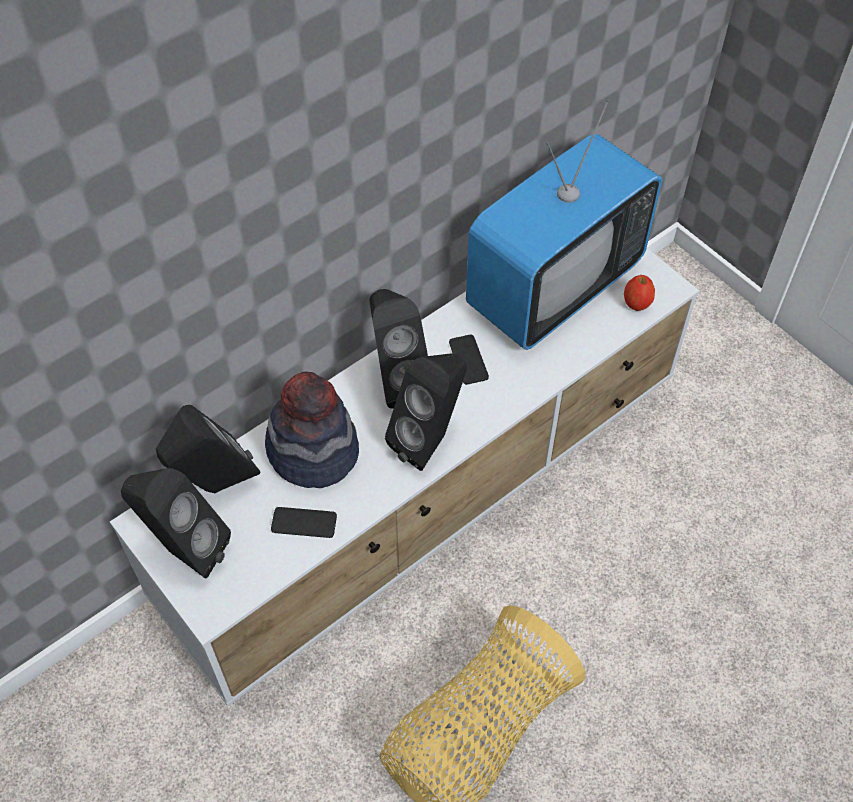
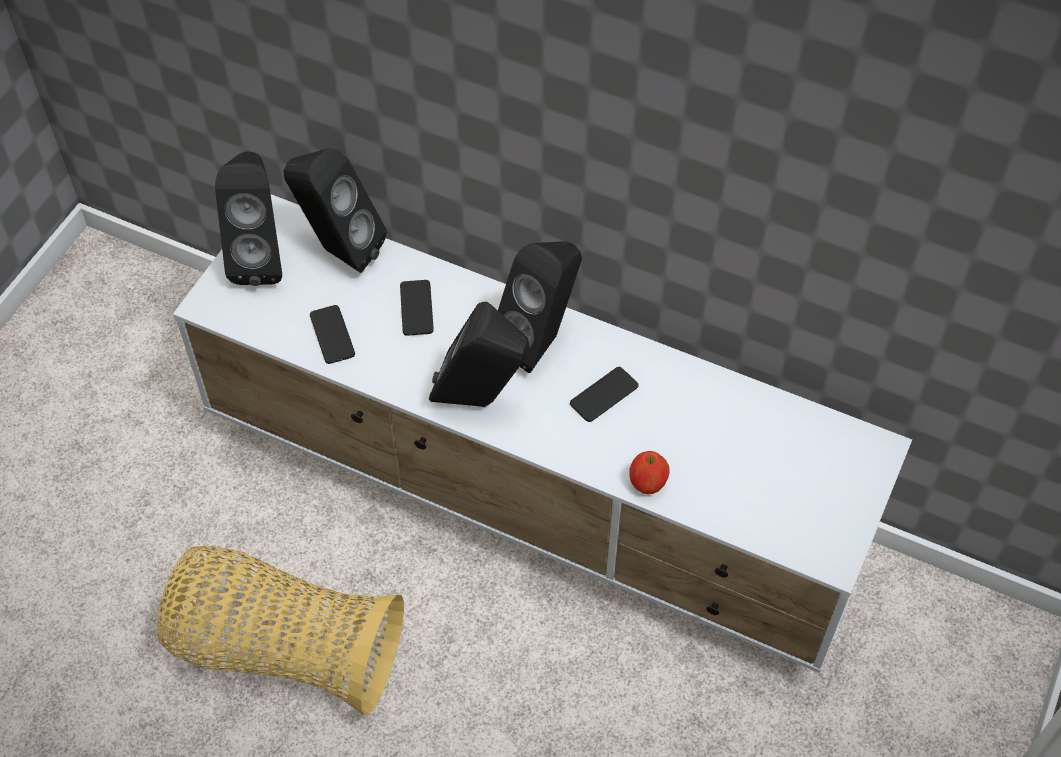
camera: 65 degrees right, 0 degrees up
(313, 451) = (416, 308): hat -> phone
(554, 287) = (757, 439): television -> none
(637, 303) = (786, 531): apple -> apple (647, 483)

